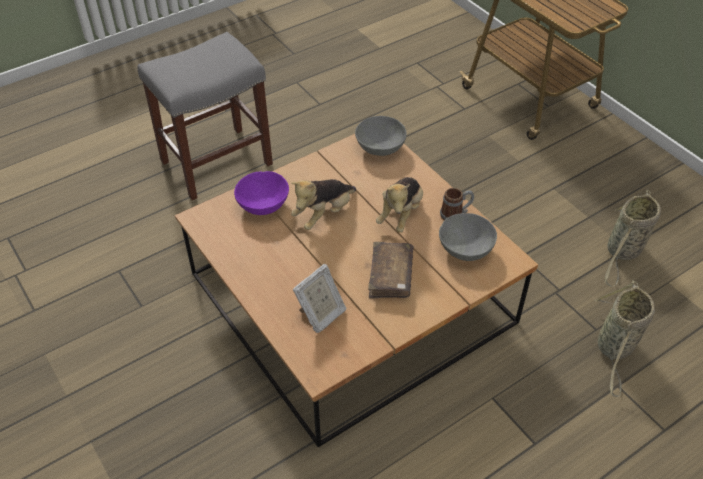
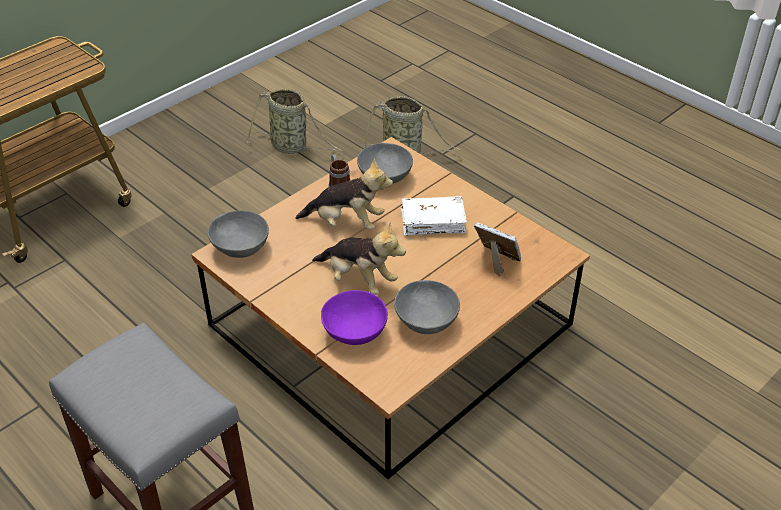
camera: 100 degrees left, 5 degrees down
(260, 250) = (426, 321): none -> grey bowl
(390, 276) = (433, 221): brown book -> white book

